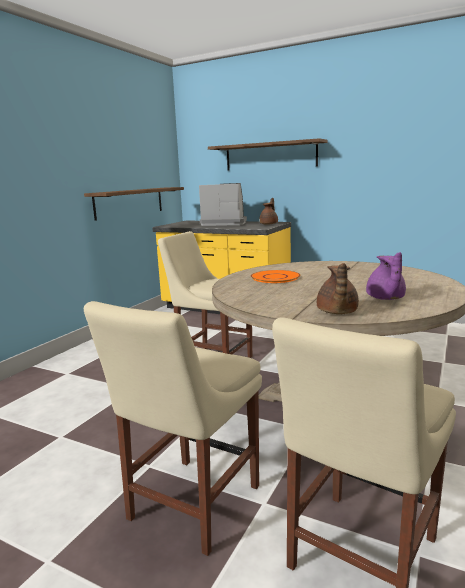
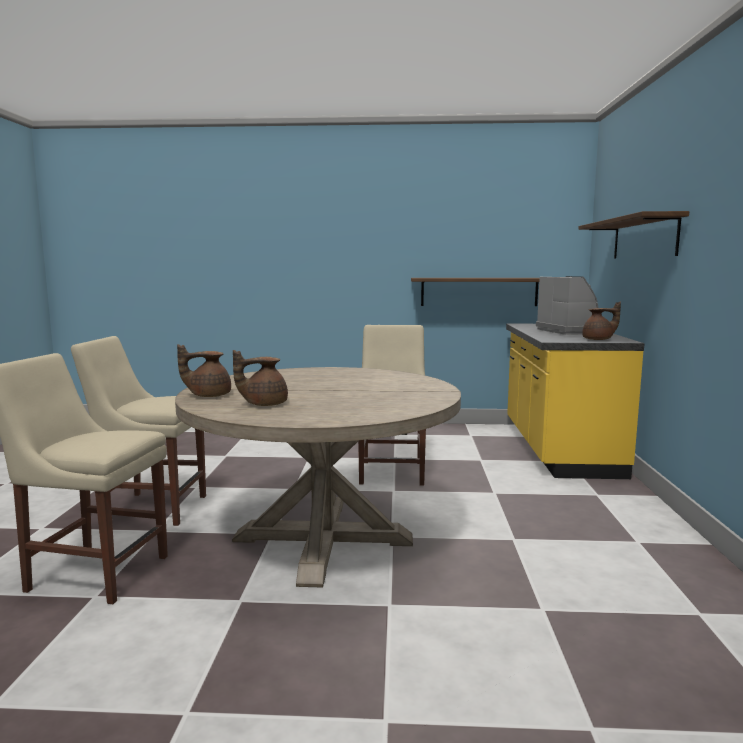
camera: 65 degrees right, 5 degrees down
(275, 277) = (337, 376): orange plate -> none
(385, 298) = (263, 404): purple teapot -> brown teapot

